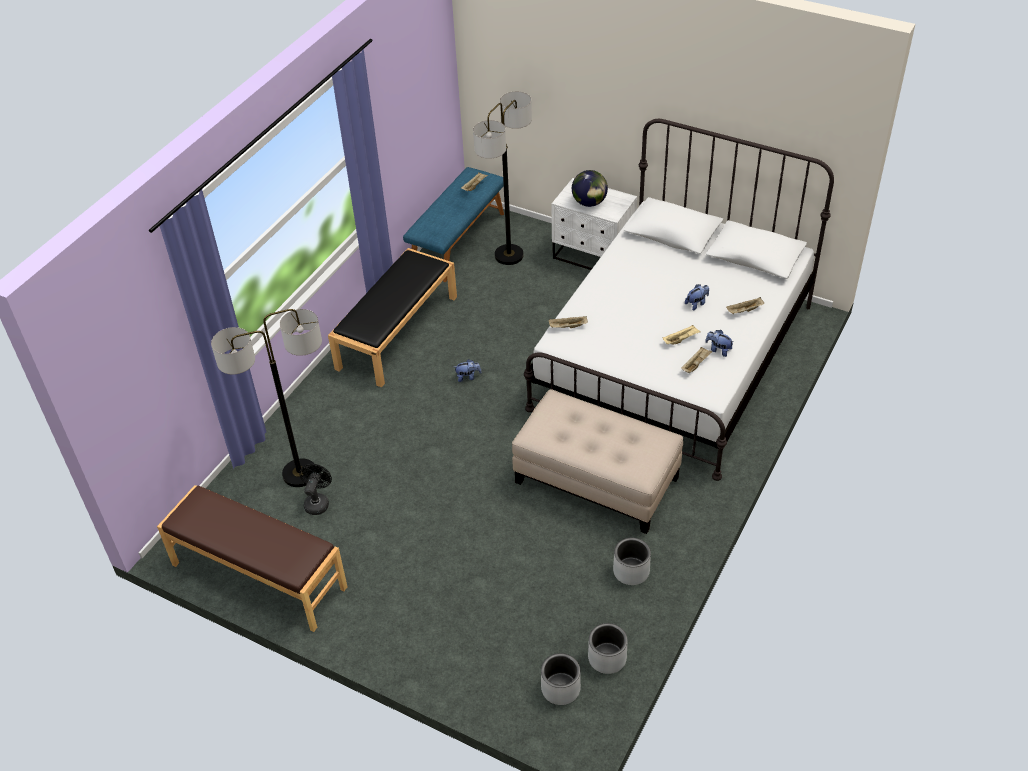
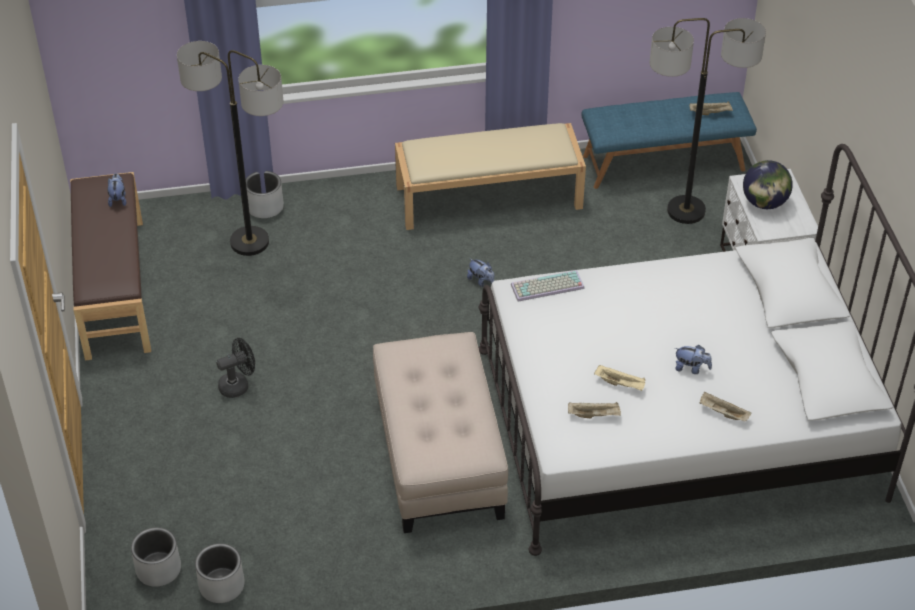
camera: 50 degrees right, 0 degrees up
(317, 502) = (228, 274): black fan -> black fan (238, 385)
(397, 331) = (489, 196): black bench -> beige bench
(567, 327) = (547, 287): beige tray -> keyboard
(631, 571) = (344, 547): grey planter -> grey planter (264, 207)
(718, 350) = (636, 422): plush toy -> plush toy (118, 199)

